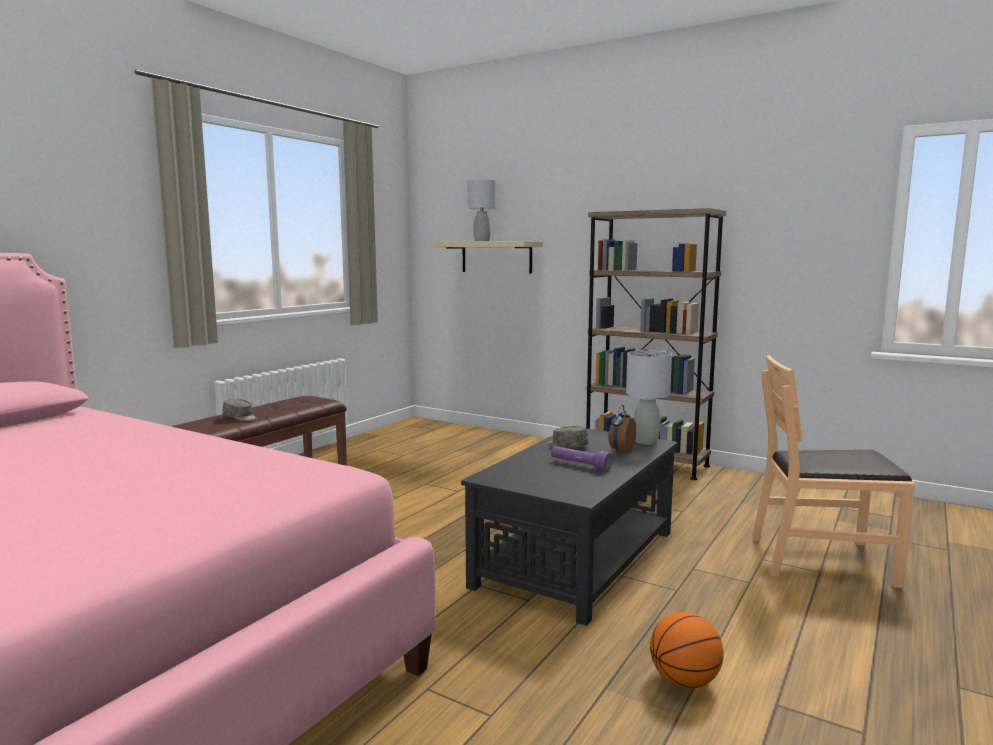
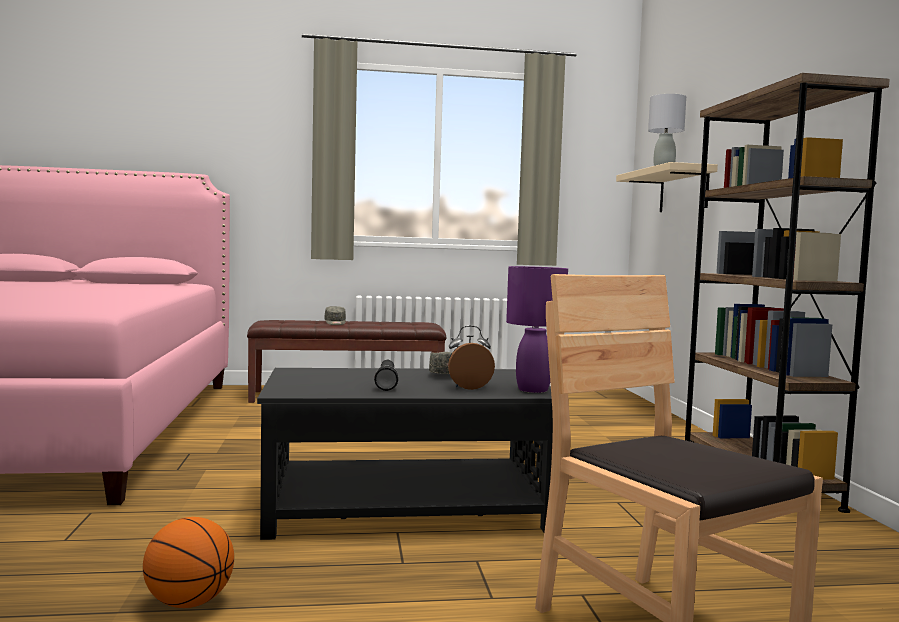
camera: 50 degrees right, 5 degrees down
(580, 465) = (386, 383): purple flashlight -> black flashlight
(645, 441) = (532, 389): grey table lamp -> purple table lamp

